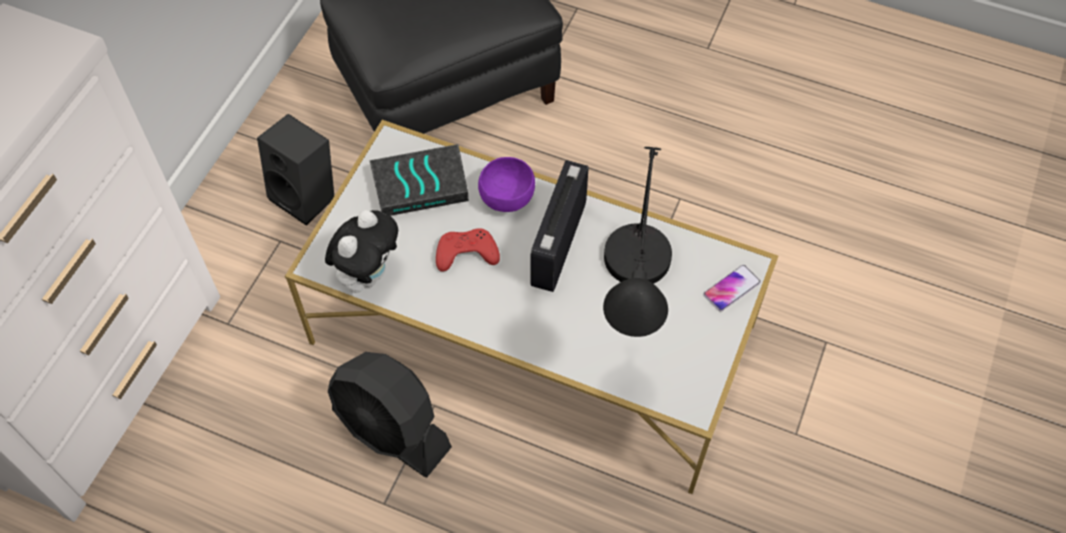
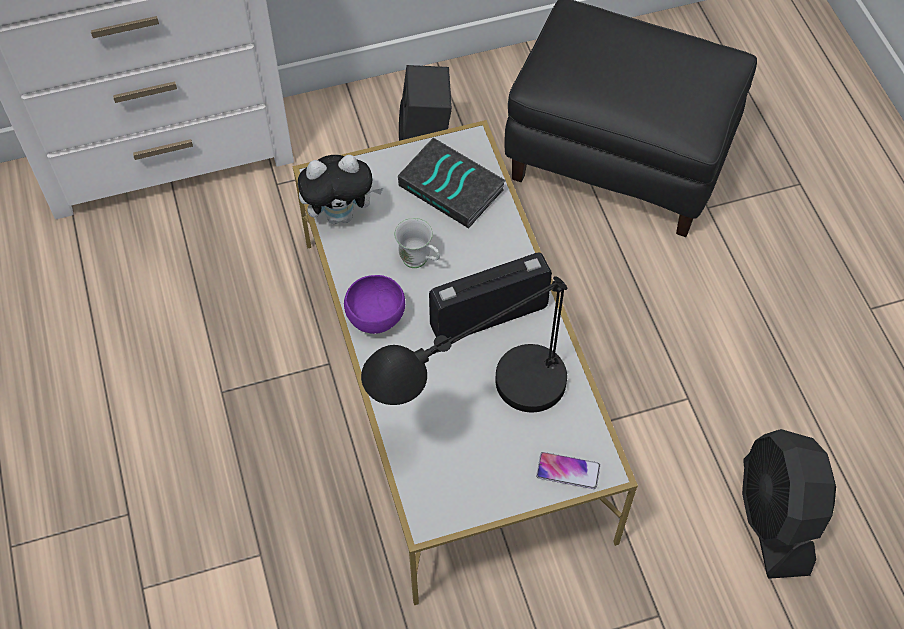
camera: 50 degrees right, 0 degrees up
(391, 430) = (284, 351): black fan -> black fan (774, 517)
(466, 253) = (420, 262): red game controller -> white mug
(506, 198) = (496, 251): purple bowl -> purple bowl (375, 317)

